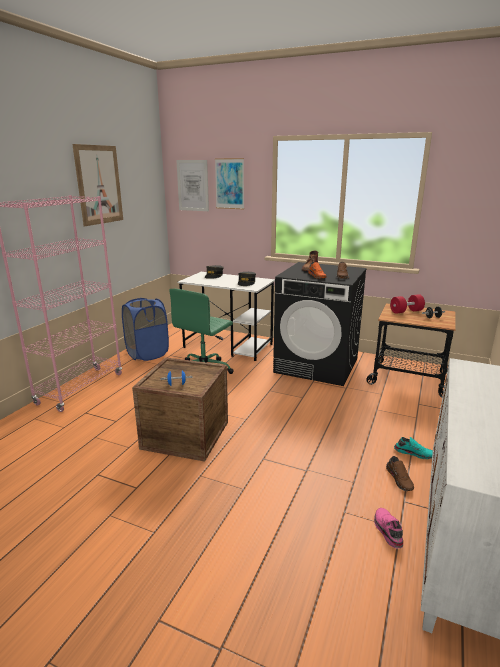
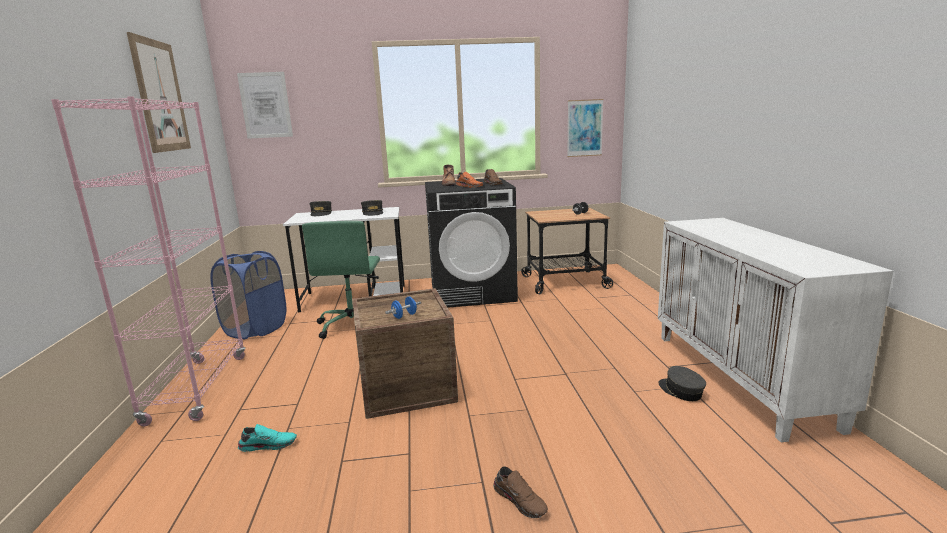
camera: 30 degrees left, 5 degrees down
(229, 184) = (319, 100): picture -> picture (584, 128)
(387, 531) = (680, 391): pink shoe -> grey cap
(400, 479) = (646, 353): brown shoe -> brown shoe (521, 500)
(406, 311) = (552, 213): red dumbbell -> none
(414, 453) = (633, 332): turquoise shoe -> turquoise shoe (268, 445)

